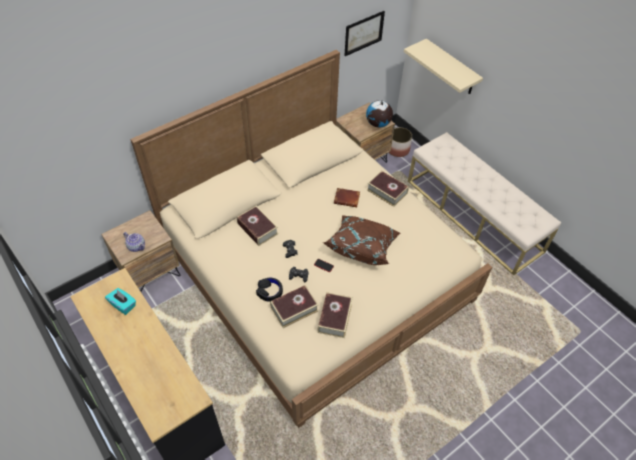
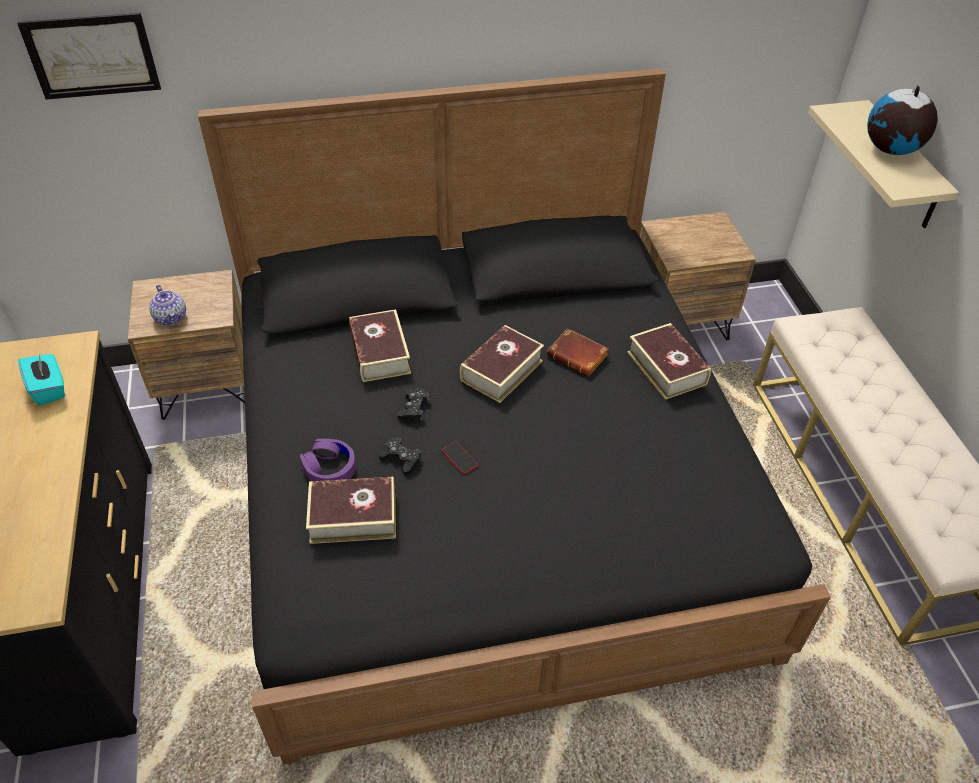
camera: 25 degrees right, 5 degrees down
(269, 291) = (329, 467): black headphones -> purple headphones
(316, 271) = (486, 485): beige bed -> black bed
(334, 318) = (420, 564): book -> book (501, 370)
(362, 246) = (557, 450): brown pillow -> none
(364, 33) = (732, 54): picture -> picture (92, 56)
(378, 124) = (720, 251): globe -> globe (890, 150)
(398, 150) = (762, 325): planter -> none

